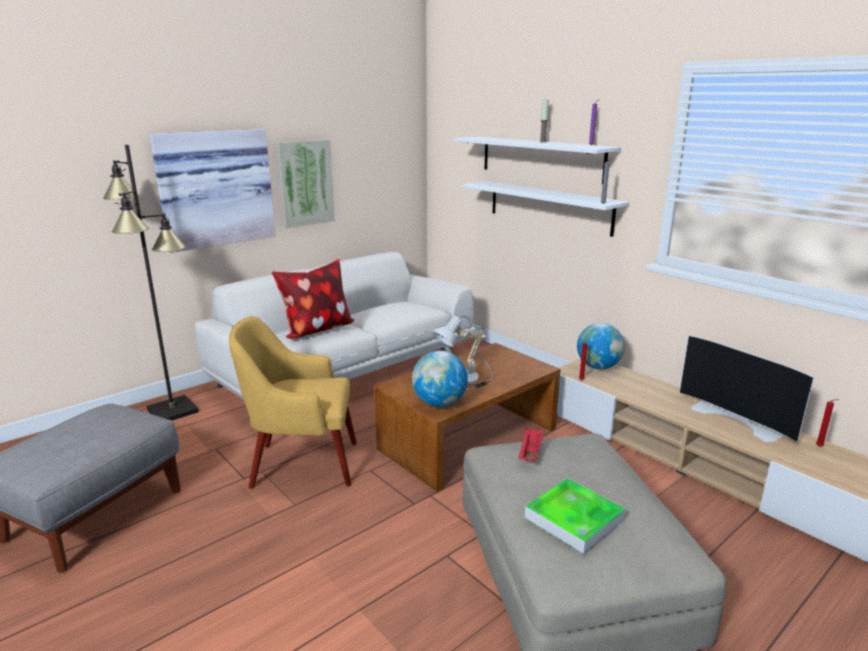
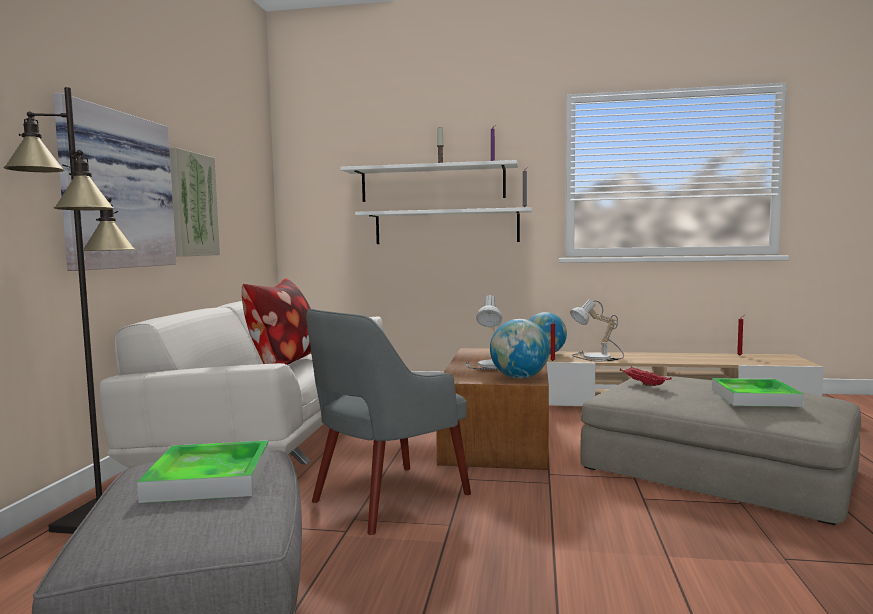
camera: 40 degrees left, 15 degrees down
(90, 433) = (209, 478): none -> tray
(301, 464) = (387, 499): yellow armchair -> grey armchair
(637, 390) = (597, 357): none -> table lamp
(738, 419) = (680, 355): television -> none

